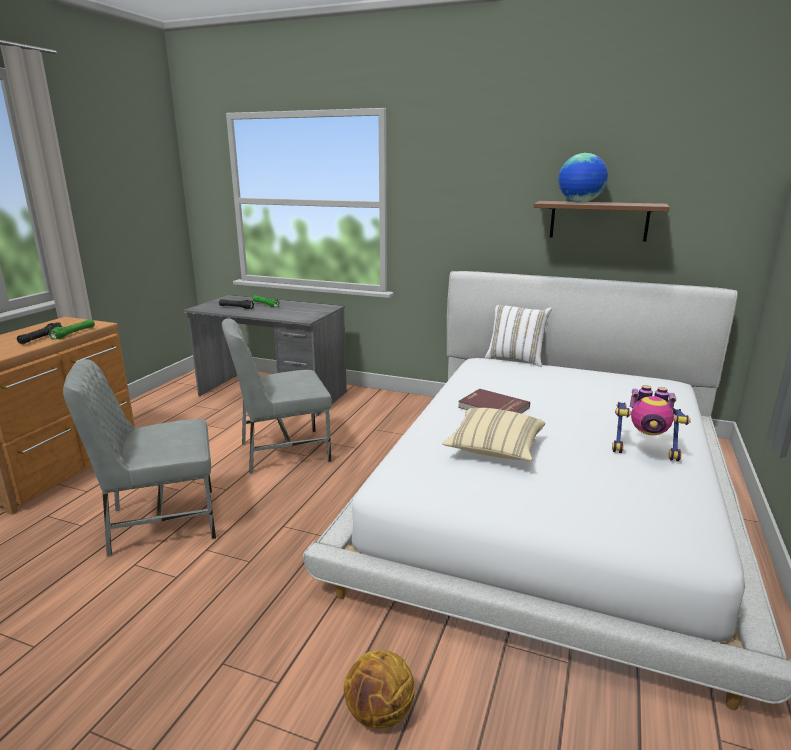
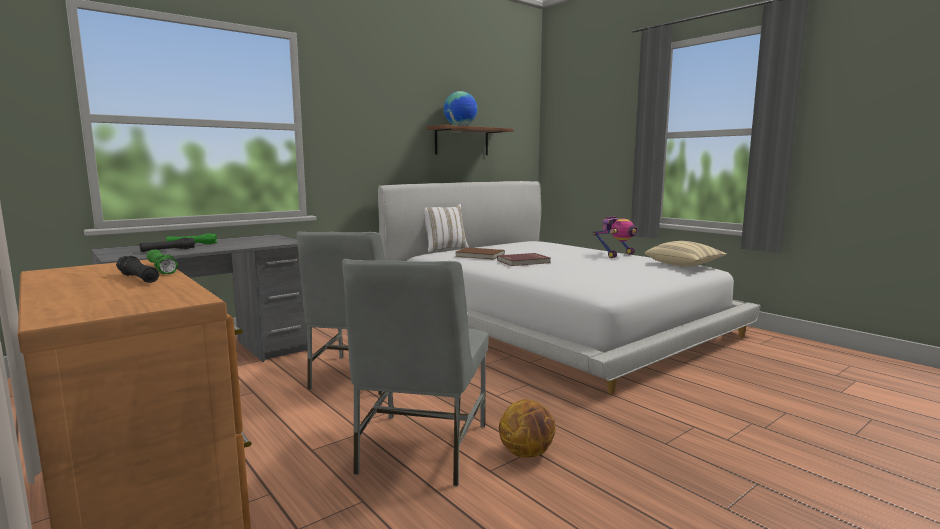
camera: 60 degrees left, 10 degrees down
(379, 713) = (730, 402): basketball -> basketball (527, 453)
(494, 449) = (585, 270): beige pillow -> beige pillow (684, 265)
(495, 381) = (479, 255): none -> brown book

